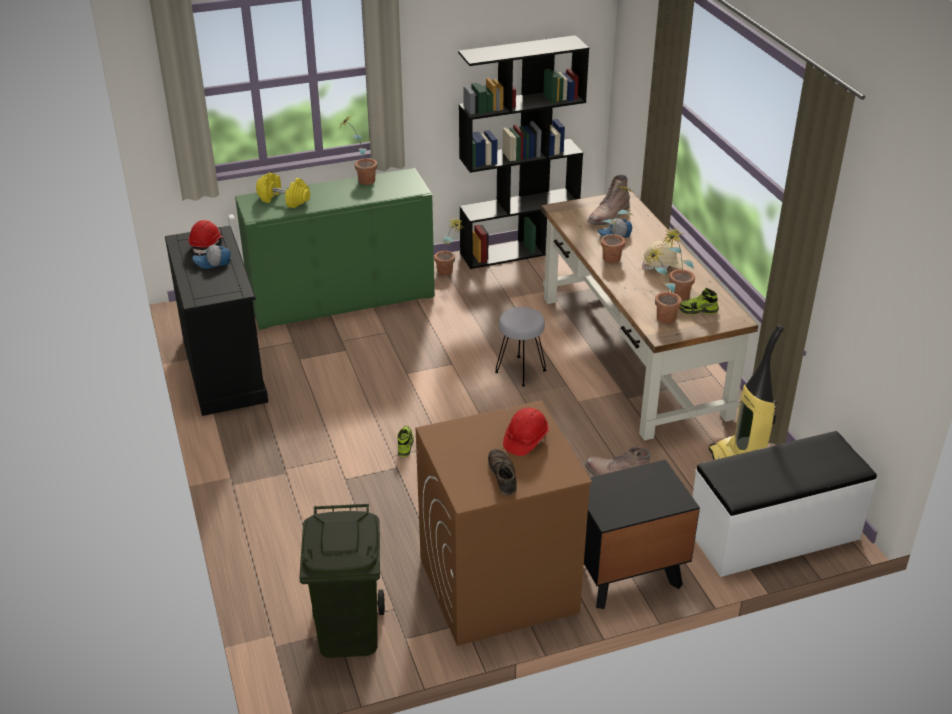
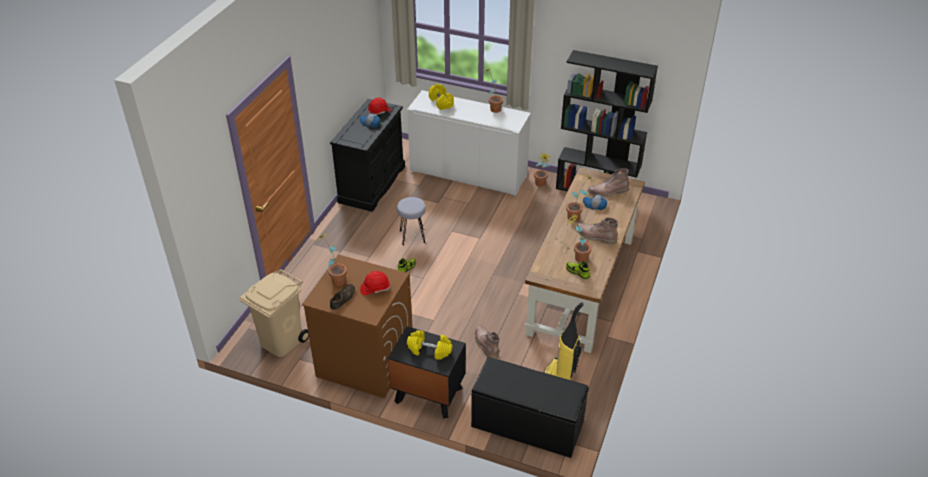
camera: 40 degrees right, 5 degrees up
(342, 299) = (468, 173): green cabinet -> white cabinet
(347, 632) = (281, 341): green trash can -> beige trash can
(520, 371) = (509, 261): grey stool -> grey stool (412, 236)
(638, 492) = (429, 350): none -> yellow dumbbell
(660, 318) = (550, 265): potted plant -> potted plant (335, 279)
(661, 266) = (595, 236): beige hard hat -> brown boot
(774, 535) = (527, 425): white bench -> black bench

